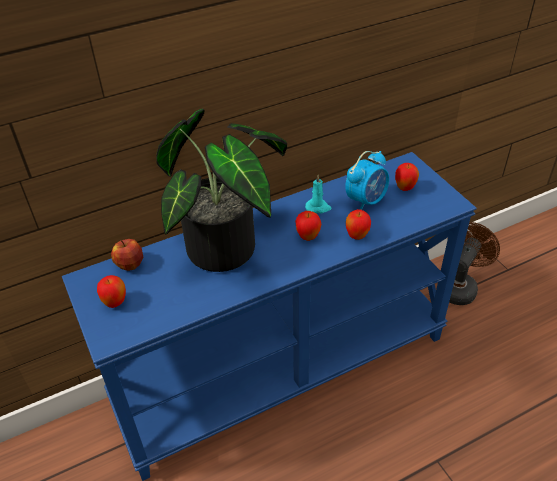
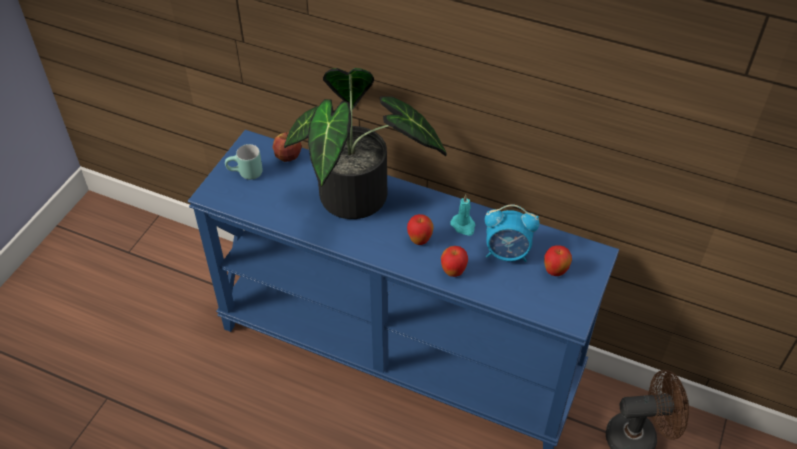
camera: 50 degrees right, 5 degrees up
(115, 303) = (245, 174): apple -> turquoise mug

